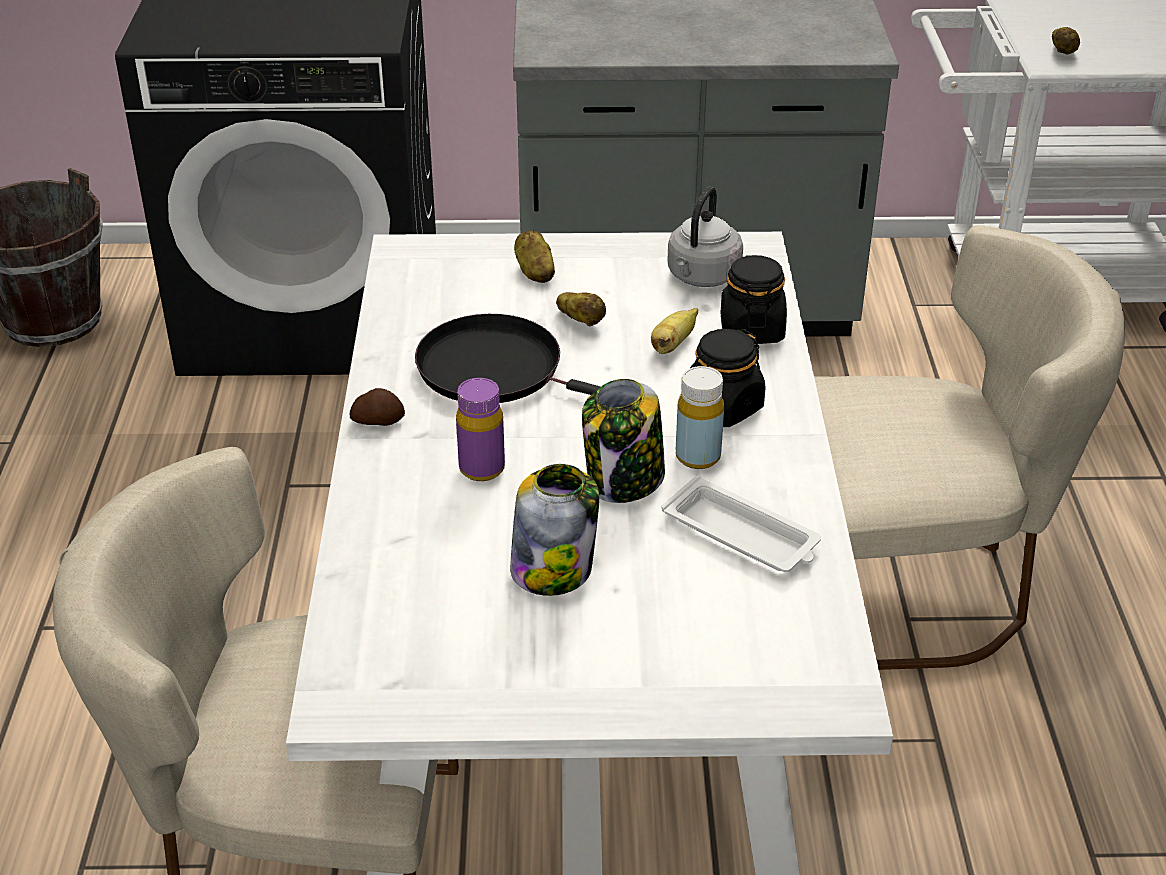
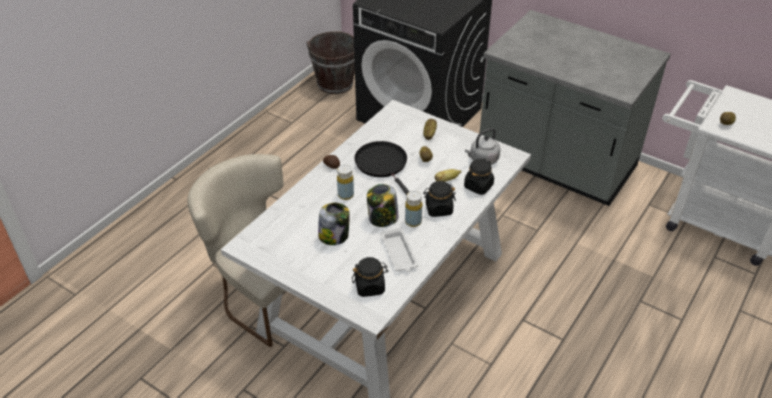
camera: 35 degrees right, 5 degrees up
(482, 469) = (345, 195): purple bottle -> yellow bottle
(761, 638) = (370, 287): none -> black jar
(917, 588) = (537, 311): beige chair -> none

